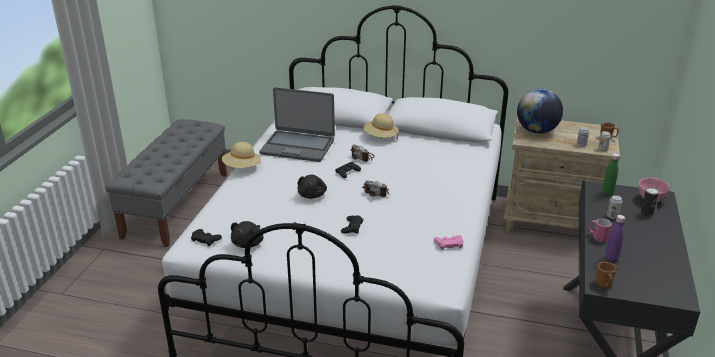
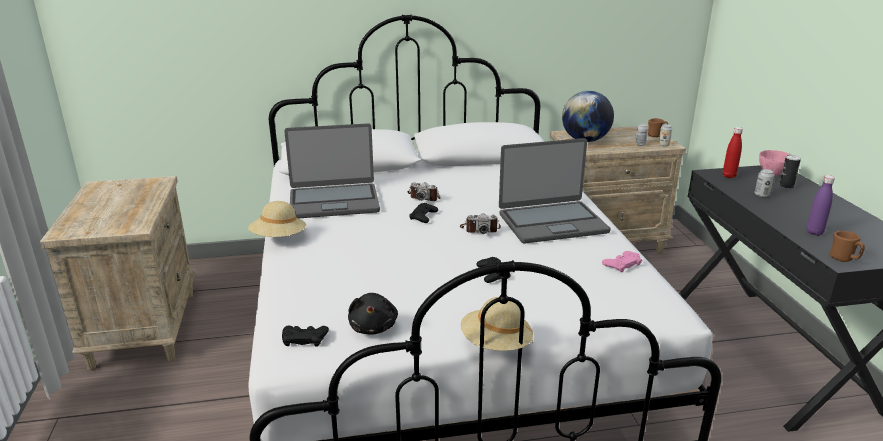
camera: 25 degrees left, 5 degrees down
(177, 204) = (144, 328): grey bench -> beige nightstand
(312, 195) = (404, 249): black plush toy -> none
(380, 137) = (425, 174): beige hat -> beige hat (495, 344)
(433, 199) = (552, 223): none -> laptop
(597, 237) = (775, 216): pink mug -> none
(607, 193) = (729, 176): green bottle -> red bottle

